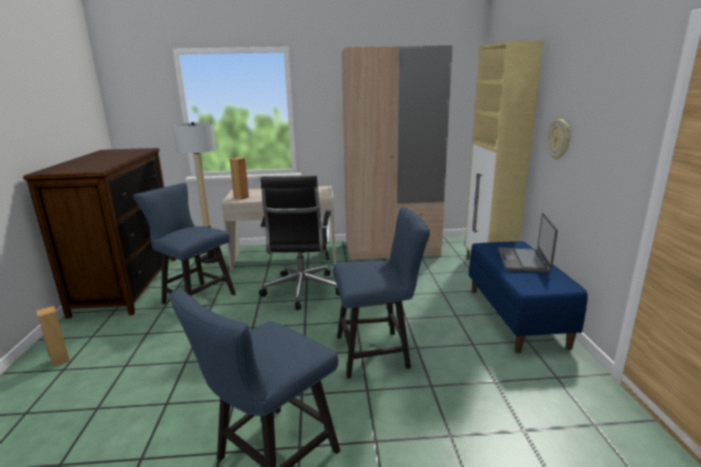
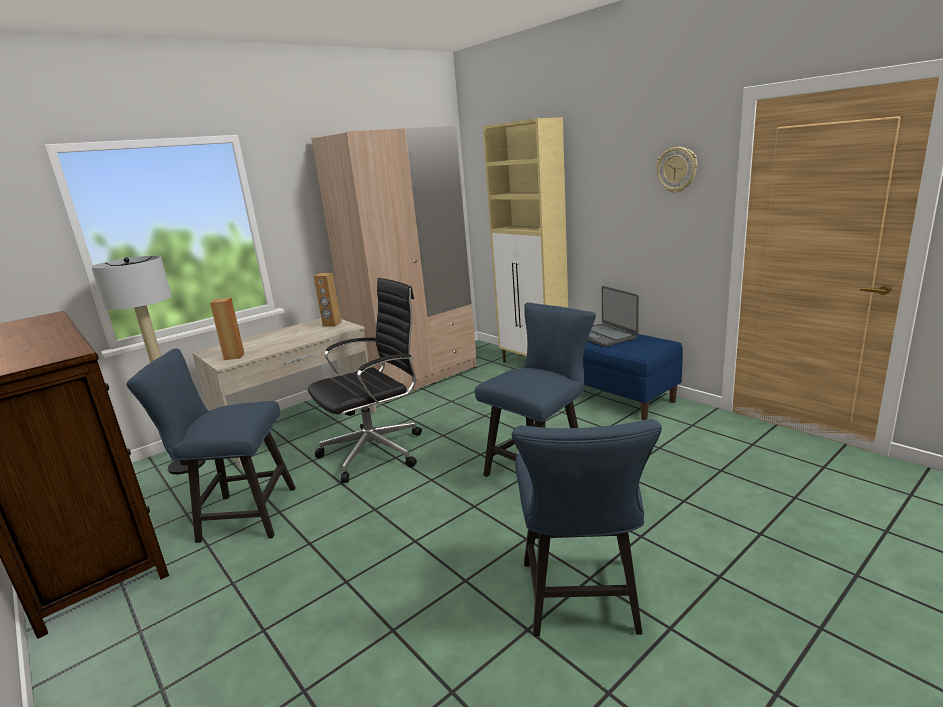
camera: 35 degrees left, 0 degrees up
(60, 360) = (133, 685): brown speaker -> brown speaker (332, 324)
(301, 291) = (376, 451): black office chair -> black office chair turned 90 degrees counterclockwise
(559, 139) = (604, 211): wall clock -> wall clock (677, 170)

